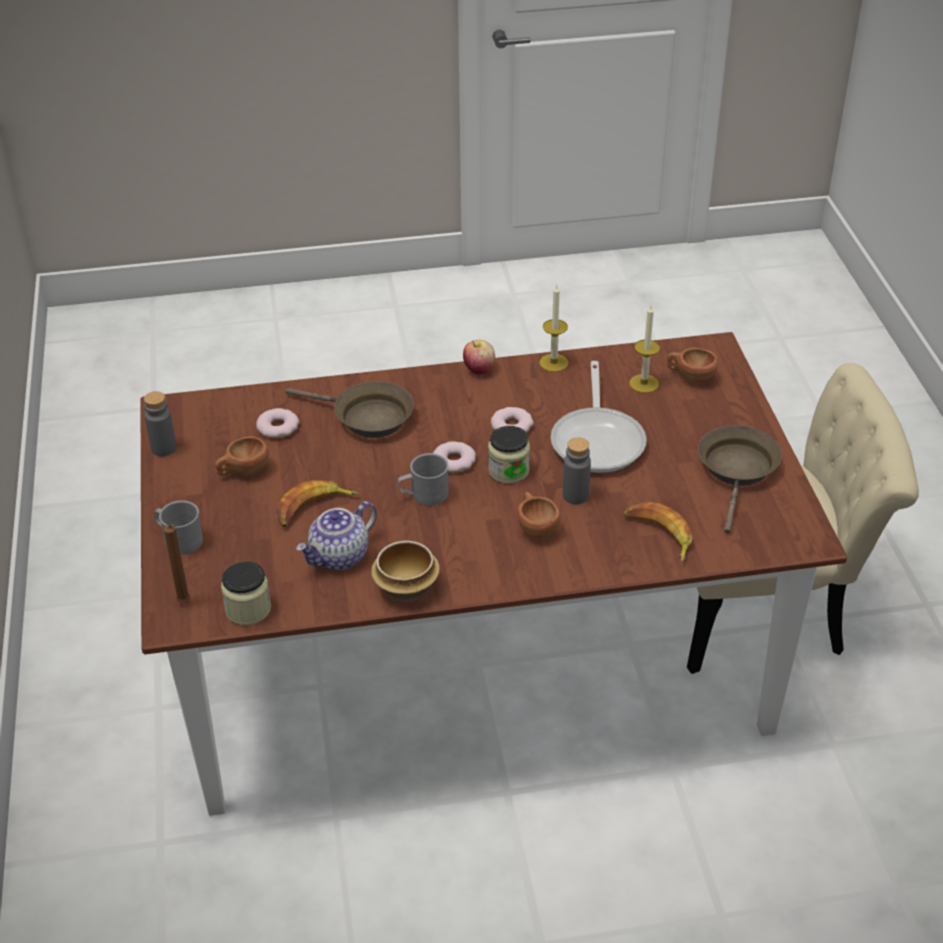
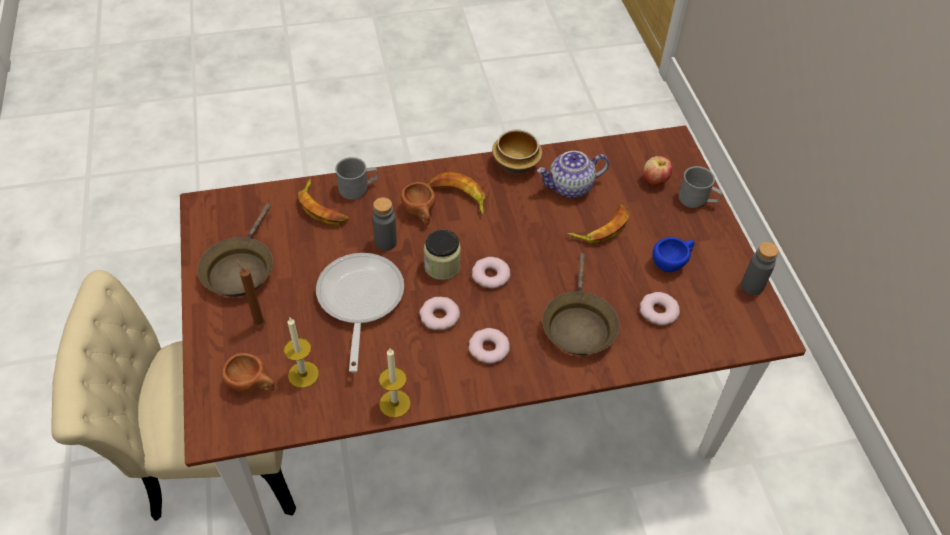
camera: 175 degrees right, 10 degrees up
(185, 603) = (670, 152): brown candle -> brown candle (259, 324)
(243, 471) = (672, 262): brown cup -> blue cup
(248, 609) = (624, 148): jar -> none
(339, 556) = (570, 187): teapot -> teapot turned 150 degrees counterclockwise
(367, 417) = (578, 324): brown frying pan -> brown frying pan turned 105 degrees counterclockwise
(423, 495) = (513, 241): grey mug -> grey mug (358, 188)
(462, 400) = (488, 348): none -> donut
(479, 369) = (474, 392): apple -> apple (654, 181)
(488, 546) = (457, 196): none -> banana

